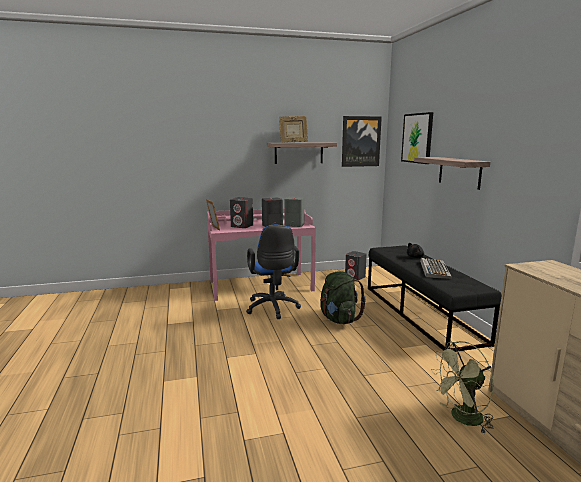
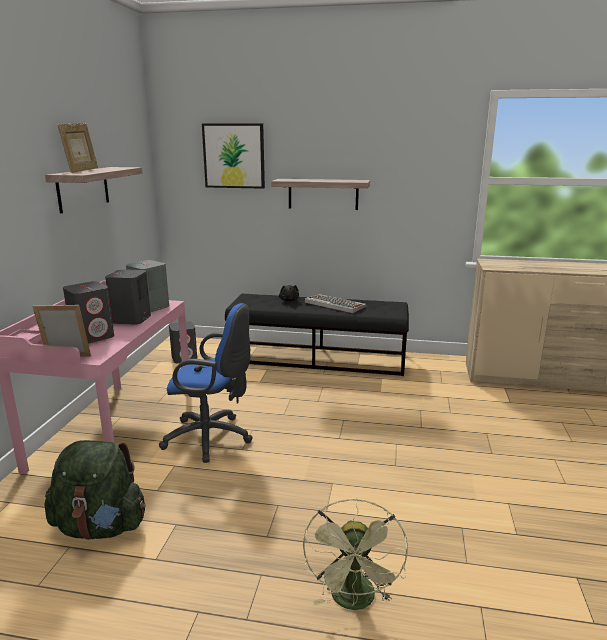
camera: 65 degrees left, 5 degrees up
(338, 319) = (290, 403): green backpack -> green backpack (101, 527)
(360, 141) = (136, 162): picture -> none
(462, 419) = (504, 406): green fan -> green fan (355, 601)

